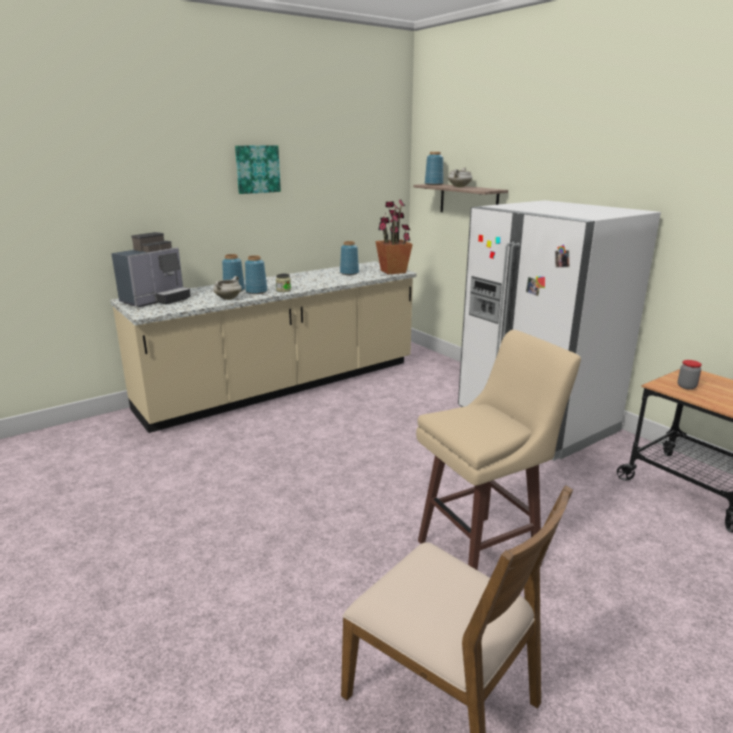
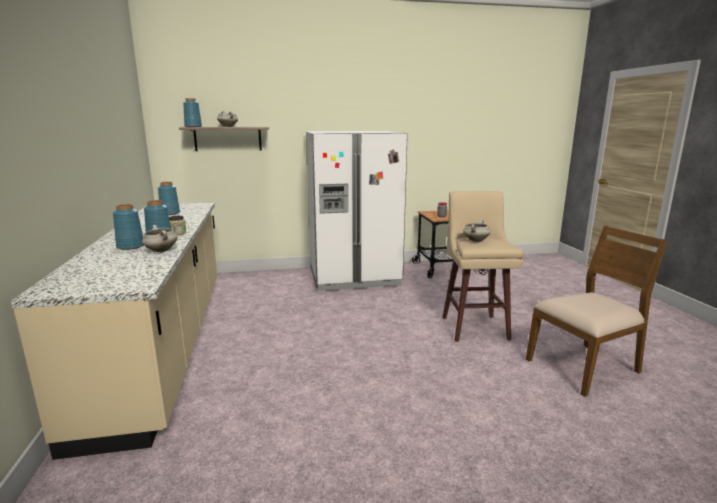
camera: 65 degrees left, 5 degrees down
(156, 300) = (87, 277): coffee machine -> none
(257, 169) = (80, 107): picture -> none
(393, 271) = (196, 205): potted plant -> none
(473, 415) = (475, 241): none -> white cooking pot

